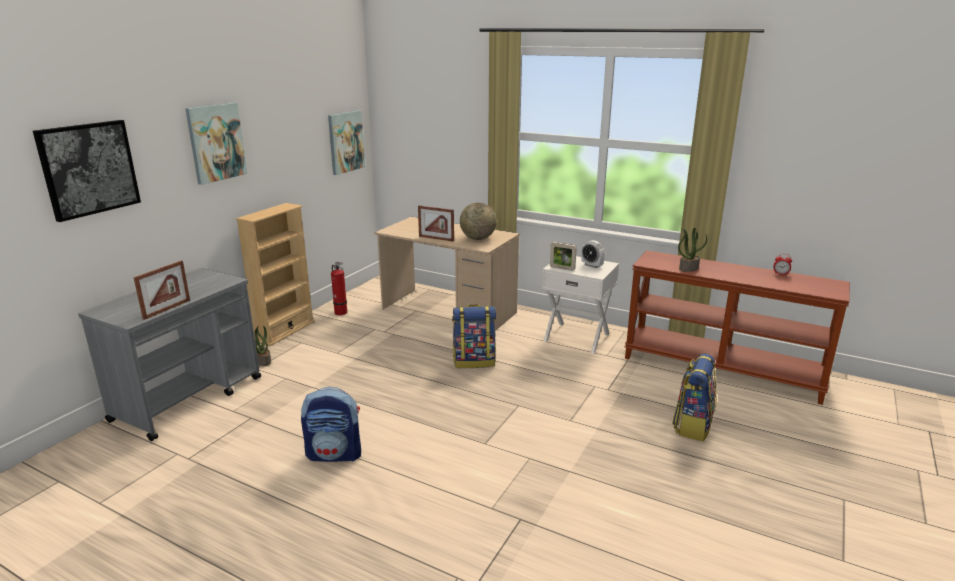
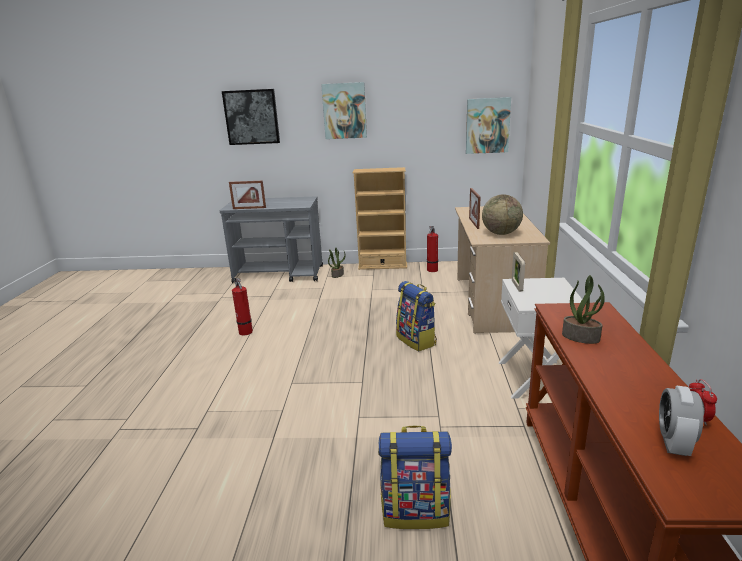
camera: 65 degrees right, 0 degrees up
(335, 454) = (246, 332): backpack -> fire extinguisher
(592, 265) = (553, 297): alarm clock -> alarm clock (673, 443)

